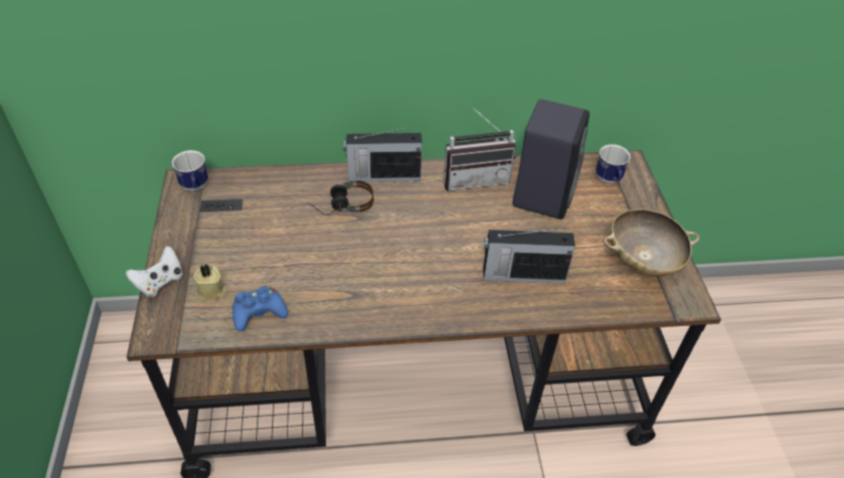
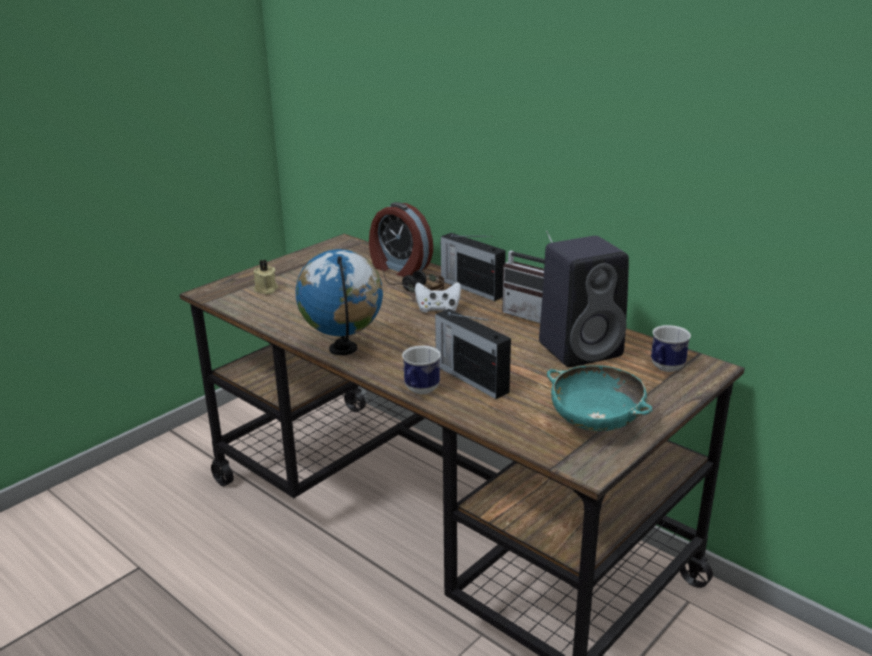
camera: 50 degrees right, 20 degrees down
(160, 282) = (249, 274): white game controller -> white game controller (438, 309)
(195, 188) = (343, 246): mug -> mug (419, 391)
(259, 312) = (271, 309): blue game controller -> none
(291, 186) = (399, 268): none -> alarm clock
(394, 313) = (343, 349): none -> globe
(643, 260) = (596, 423): beige bowl -> turquoise bowl

